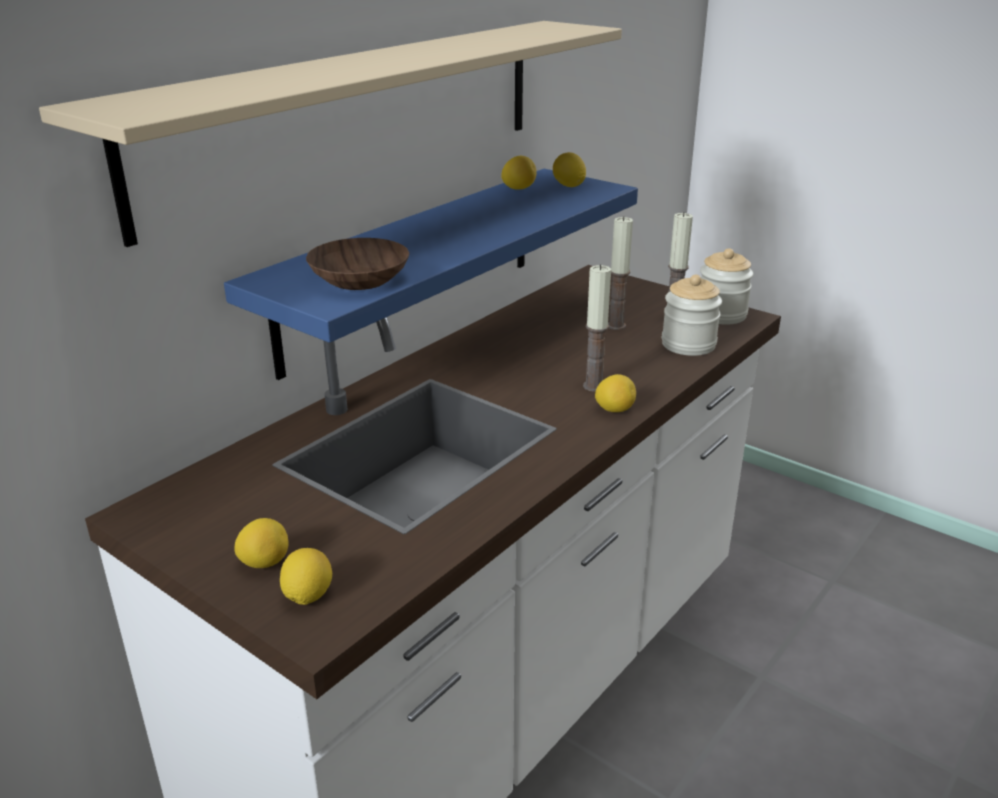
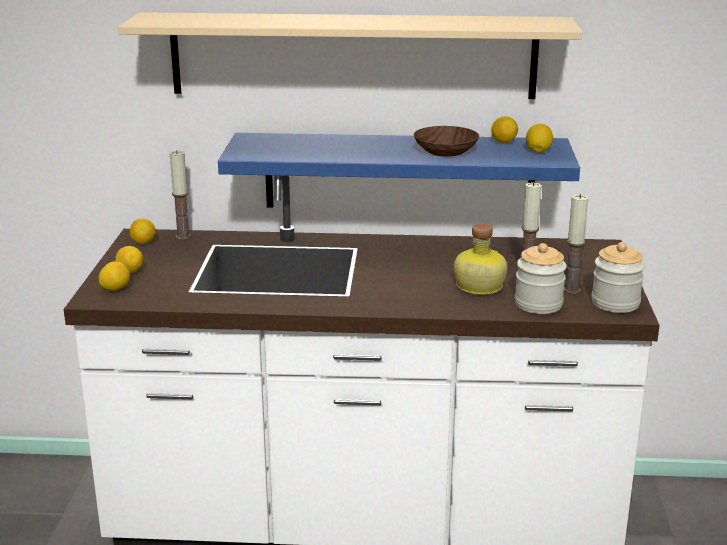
camera: 55 degrees right, 5 degrees down
(358, 279) = (279, 151): brown bowl -> brown bowl (446, 151)
(593, 386) = (421, 291): candle -> candle (183, 236)
(614, 410) = (398, 305): lemon -> lemon (144, 243)
(615, 355) = (477, 286): none -> bottle

